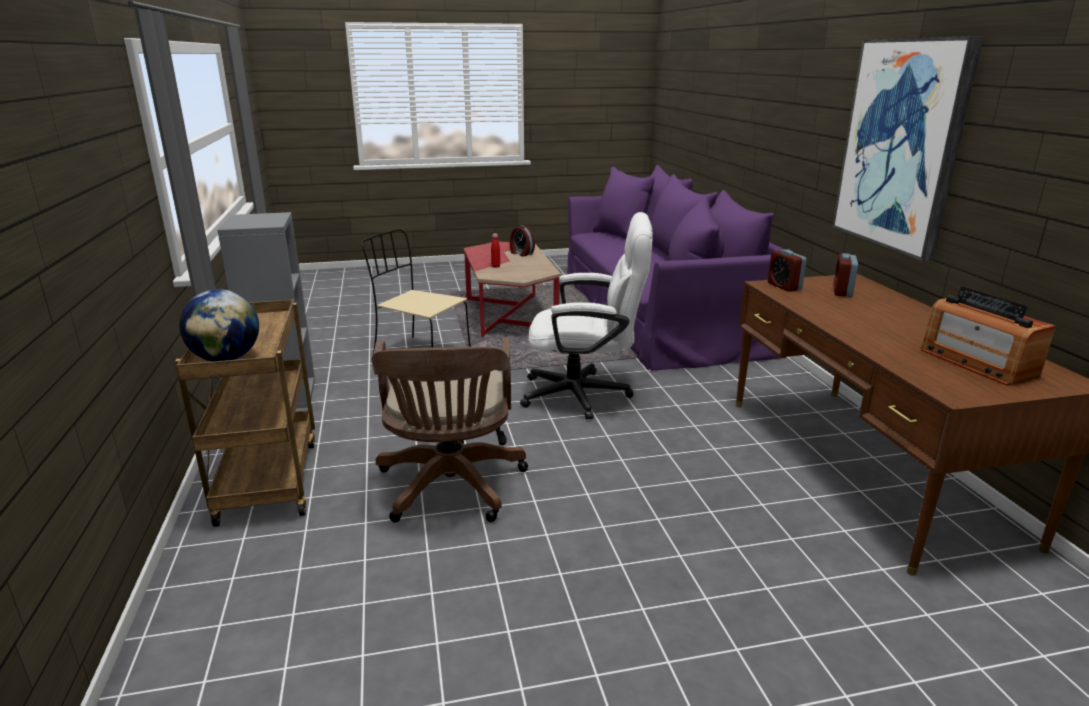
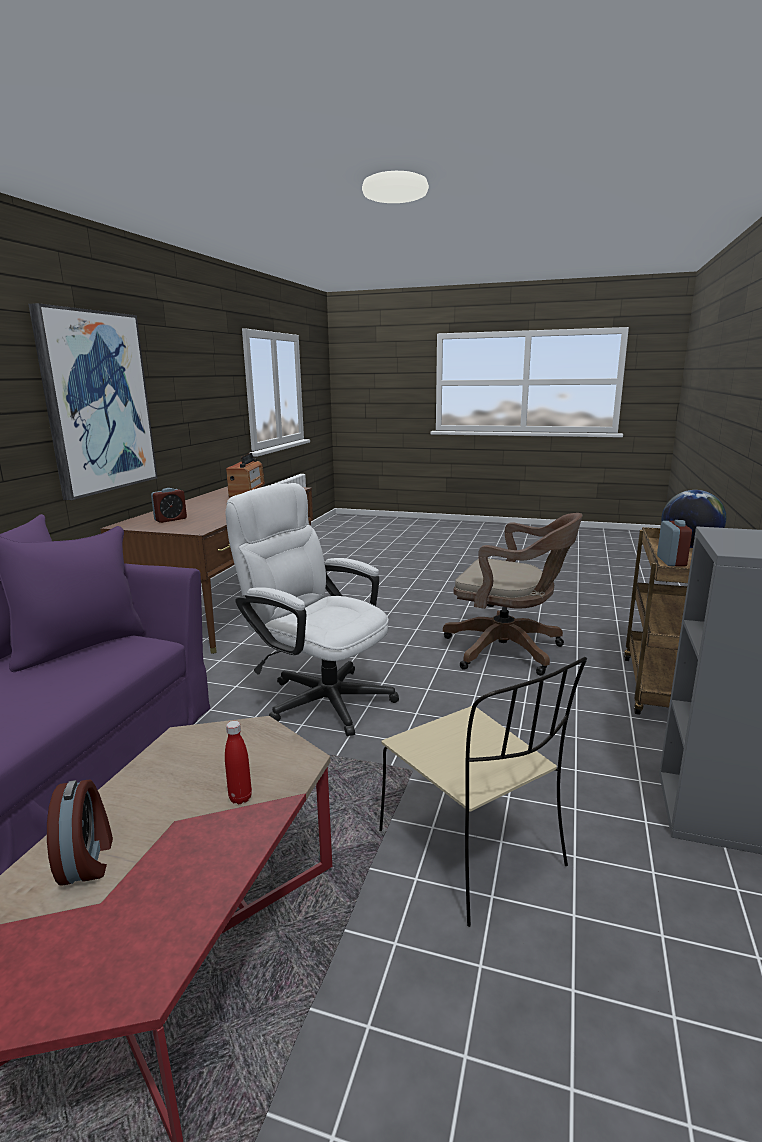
camera: 150 degrees left, 5 degrees down
(450, 489) = (509, 651): brown office chair -> brown office chair turned 90 degrees clockwise
(784, 286) = (192, 527): alarm clock -> alarm clock (671, 561)

